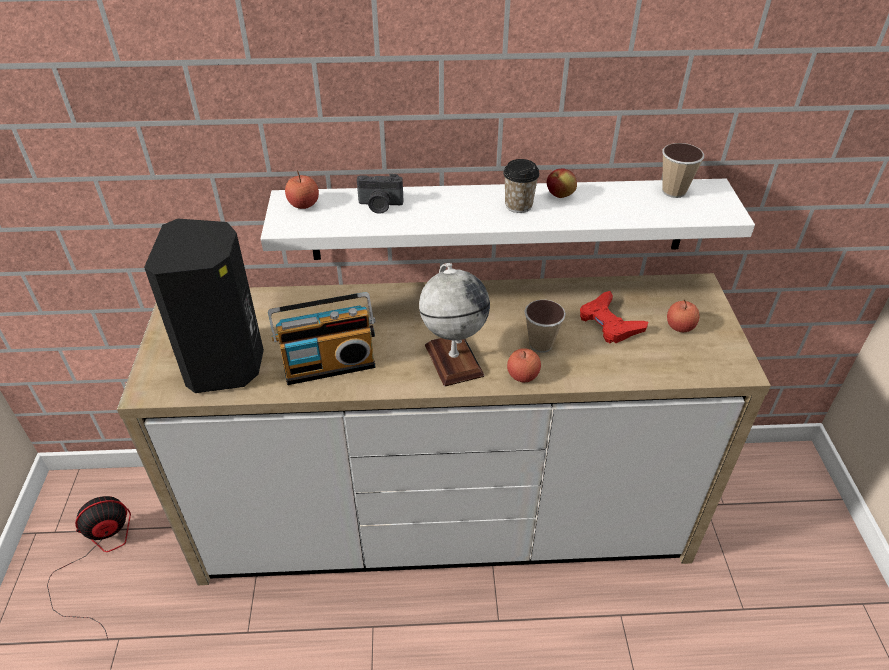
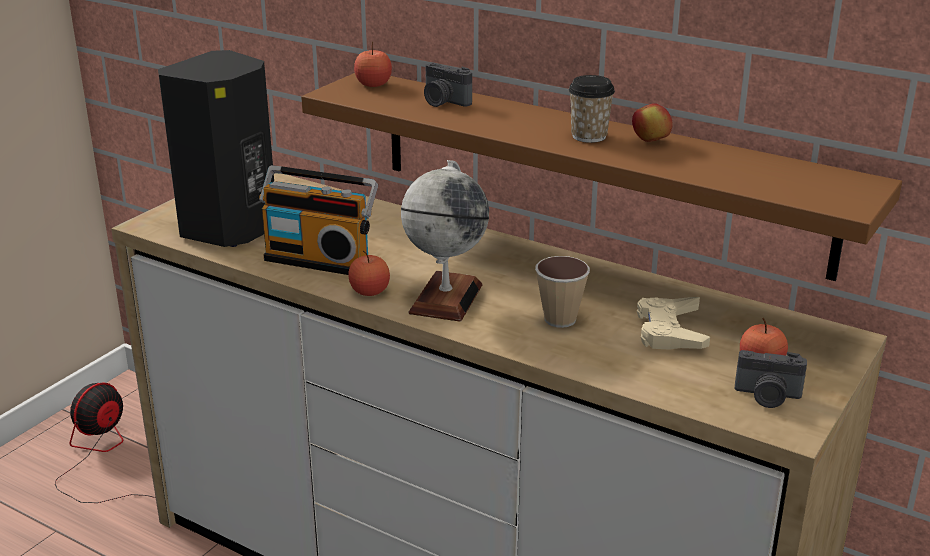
camera: 35 degrees right, 15 degrees down
(98, 558) = (101, 457): fan -> fan turned 60 degrees counterclockwise
(499, 219) = (596, 169): white shelf -> brown shelf
(522, 376) = (503, 336): apple -> apple (369, 291)
(609, 323) = (670, 331): red game controller -> beige game controller
(673, 191) = (803, 172): cup -> none
(707, 350) = (767, 396): none -> camera

